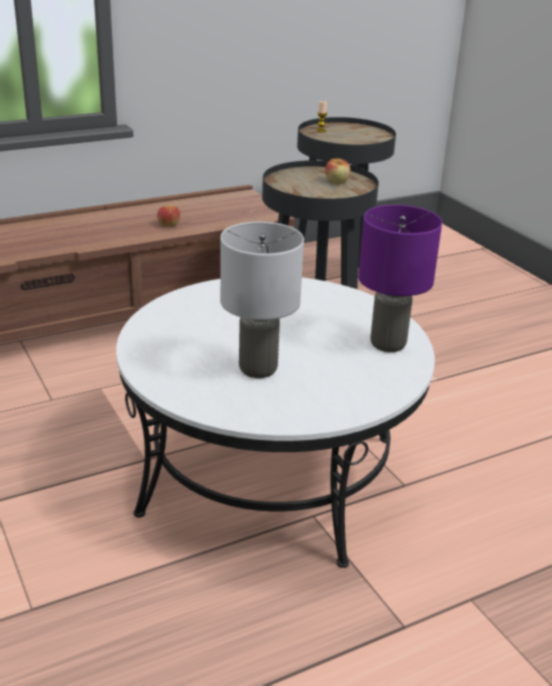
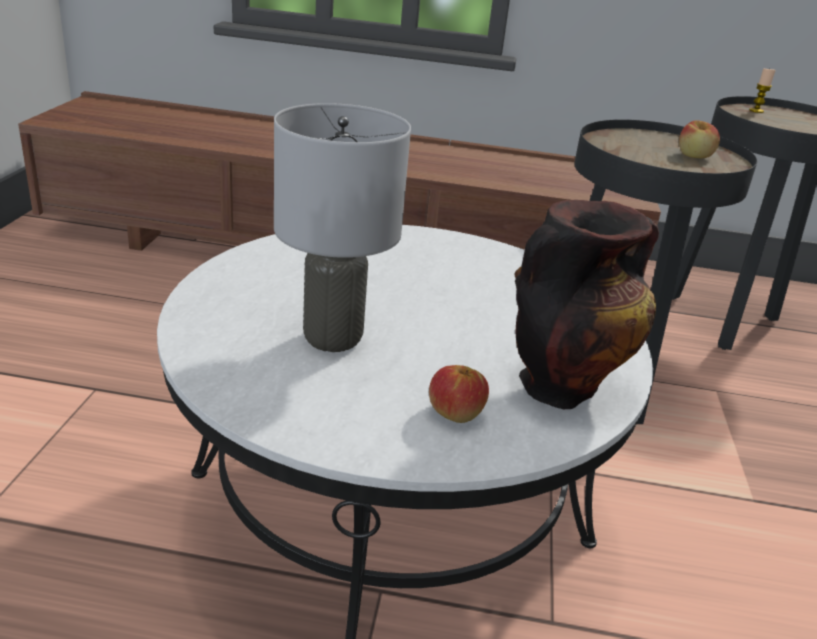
camera: 35 degrees right, 0 degrees up
(168, 225) = (495, 175): apple -> apple (455, 412)
(386, 344) = (562, 383): purple table lamp -> vase

